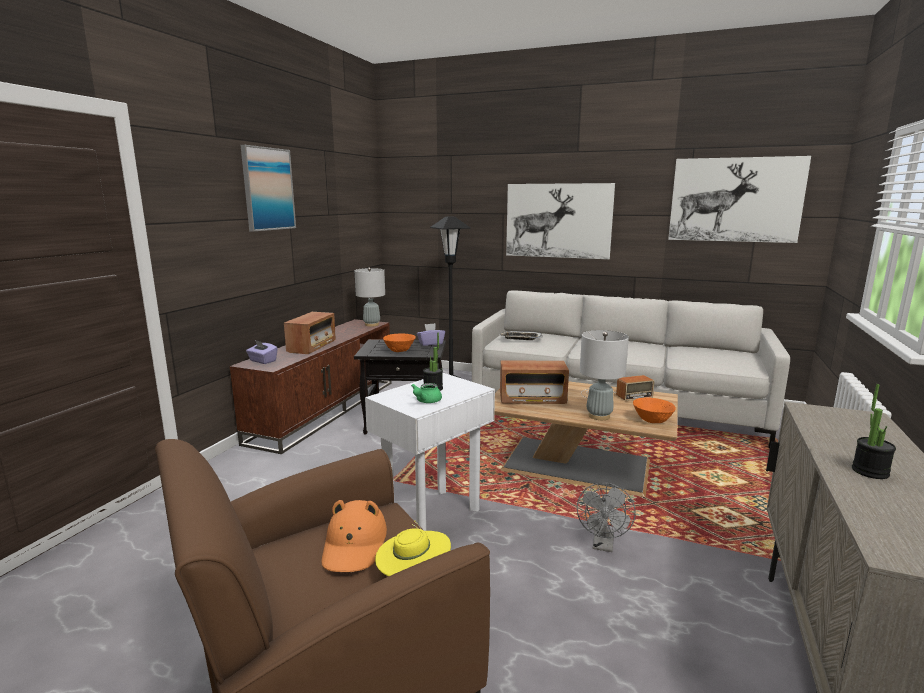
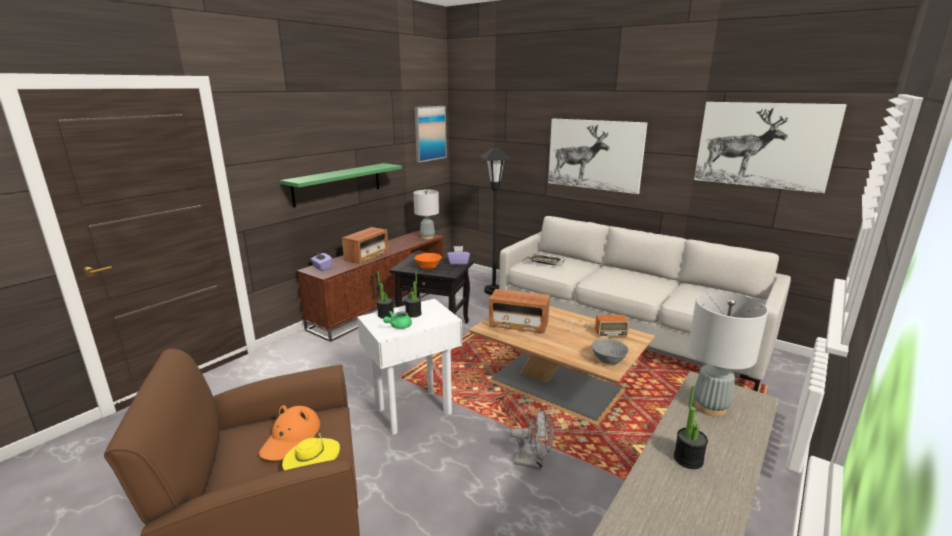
camera: 15 degrees right, 5 degrees up
(268, 189) = (334, 129): picture -> picture (430, 133)
(272, 258) = (338, 184): none -> green shelf
(400, 392) = (386, 315): none -> potted plant
(599, 416) = (563, 349): grey table lamp -> grey table lamp (710, 407)
(603, 545) = (533, 463): grey fan -> grey fan turned 105 degrees counterclockwise
(652, 420) = (608, 360): orange bowl -> grey bowl

